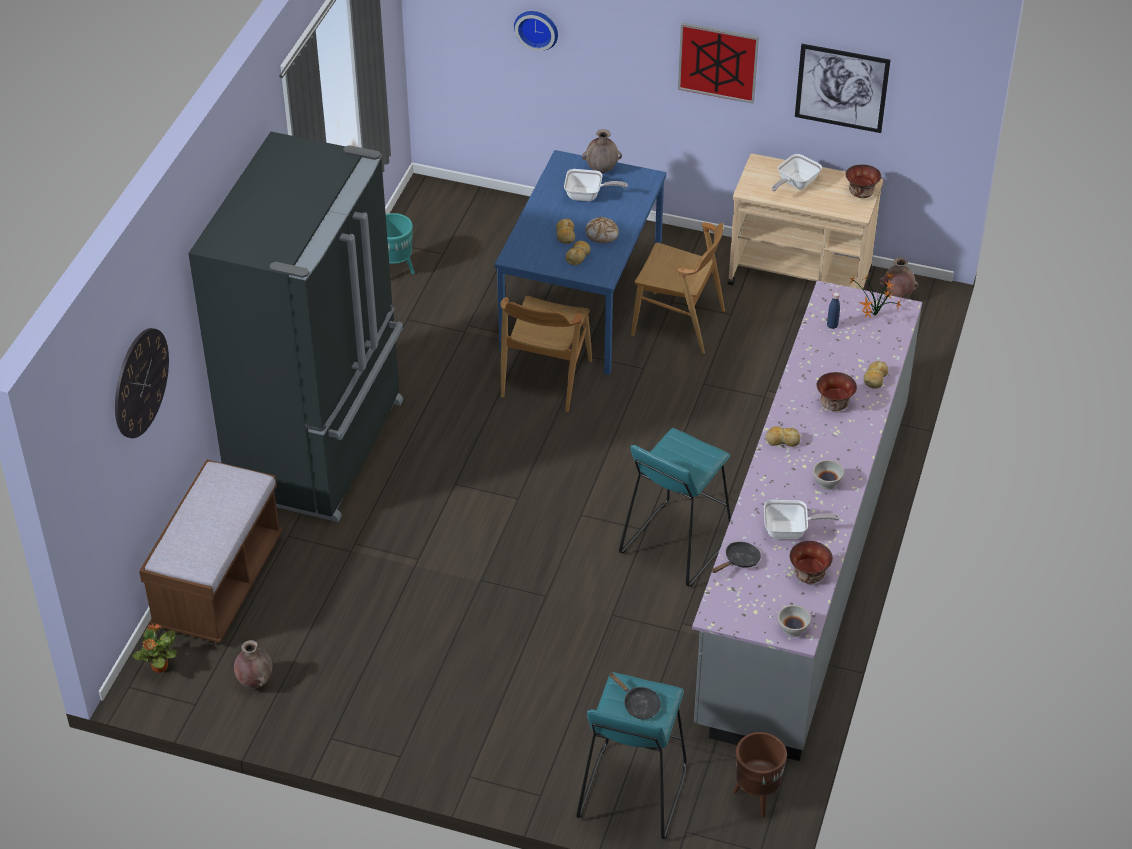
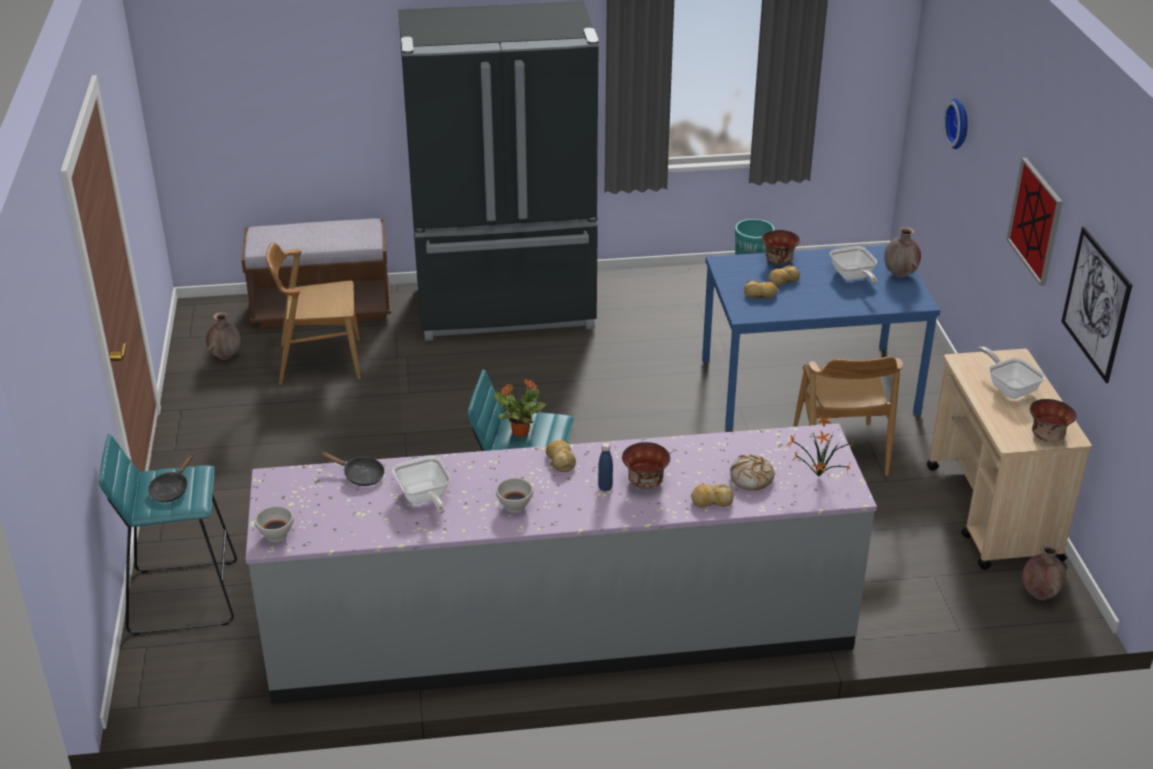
camera: 65 degrees right, 10 degrees down
(140, 382) = (296, 72): wall clock -> none
(159, 667) = (220, 311): potted plant -> potted plant (519, 431)
(545, 379) = (688, 395): brown chair -> brown chair (319, 361)
(602, 234) = (805, 299): bread -> bread (751, 478)
(756, 798) = (207, 684): brown planter -> none
(795, 184) = (1009, 388): frying pan -> frying pan turned 45 degrees clockwise
(809, 575) = (364, 527): bowl -> bowl (779, 261)
(832, 326) = (772, 450): blue bottle -> blue bottle (605, 487)

